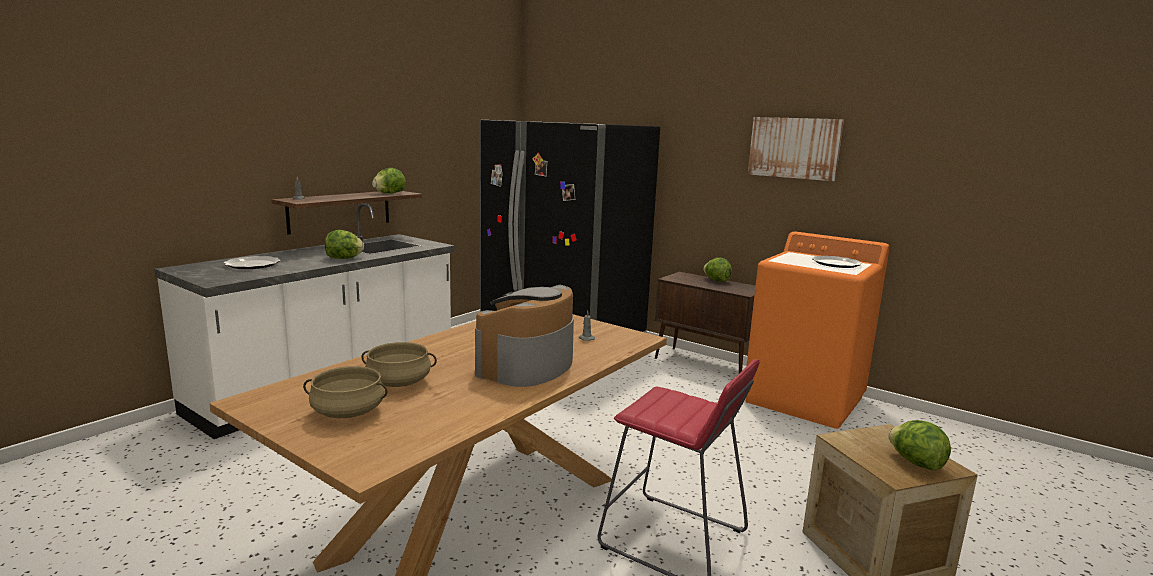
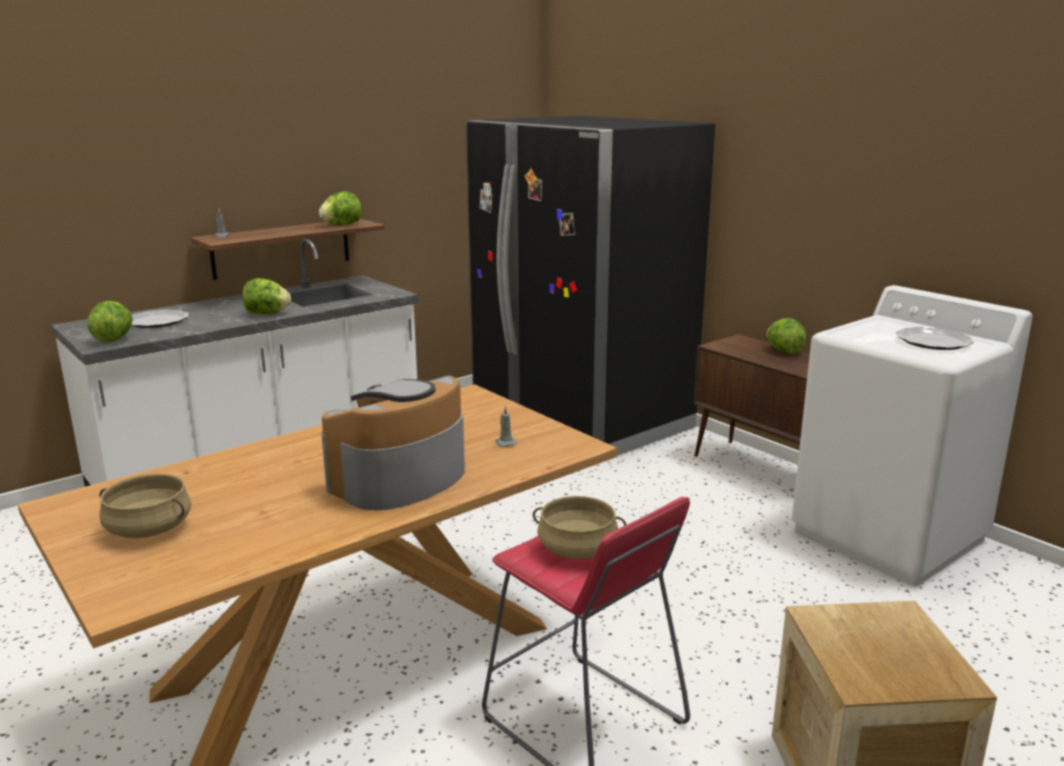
camera: 15 degrees right, 5 degrees up
(399, 382) = (232, 492): beige cooking pot -> beige cooking pot (578, 549)
(794, 148) = (898, 158): picture -> none
(805, 399) = (889, 536): orange washing machine -> white washing machine
(915, 463) = (908, 667): lettuce -> lettuce (113, 339)

